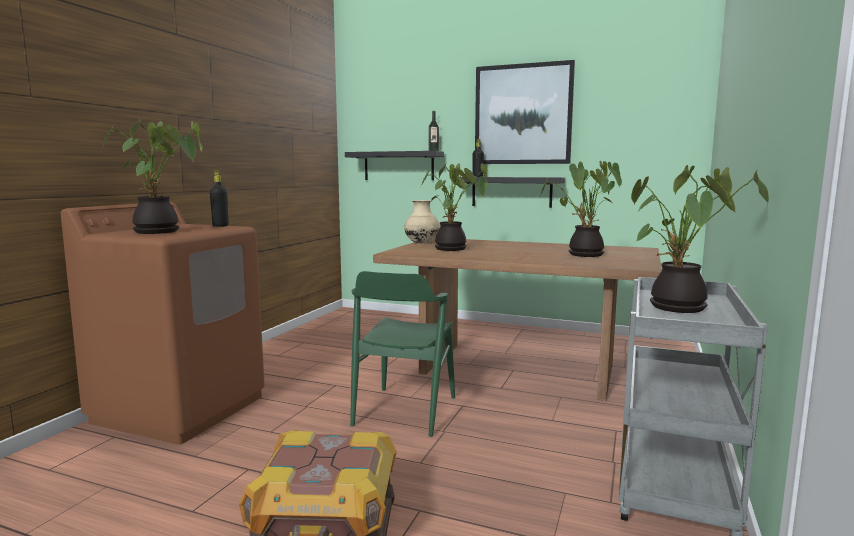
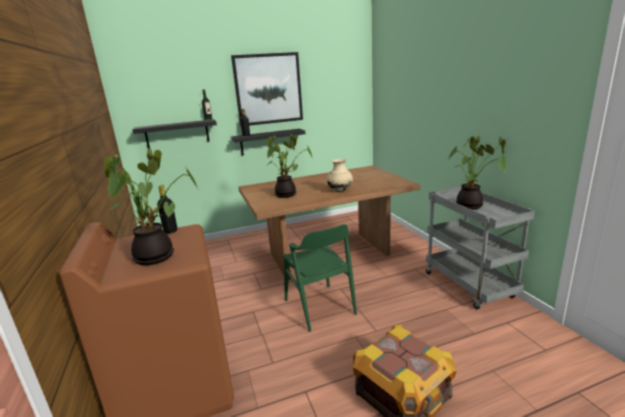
camera: 40 degrees left, 10 degrees up
(422, 243) = (253, 194): beige vase -> beige vase (340, 190)
(582, 255) = (360, 180): potted plant -> none

